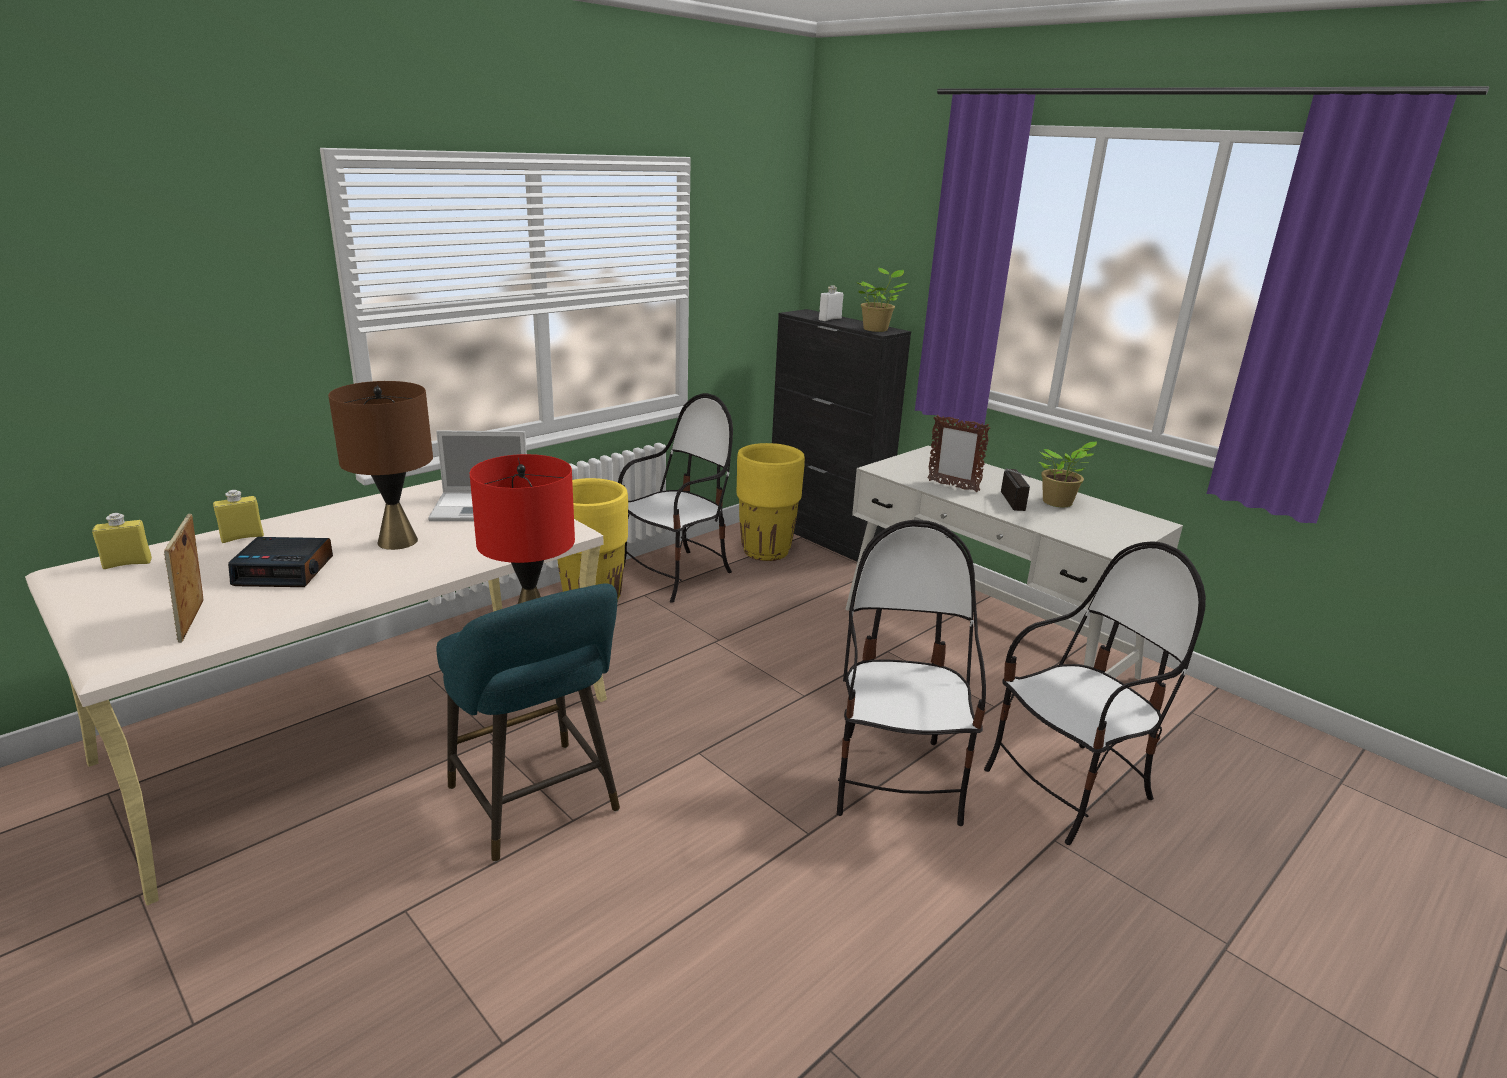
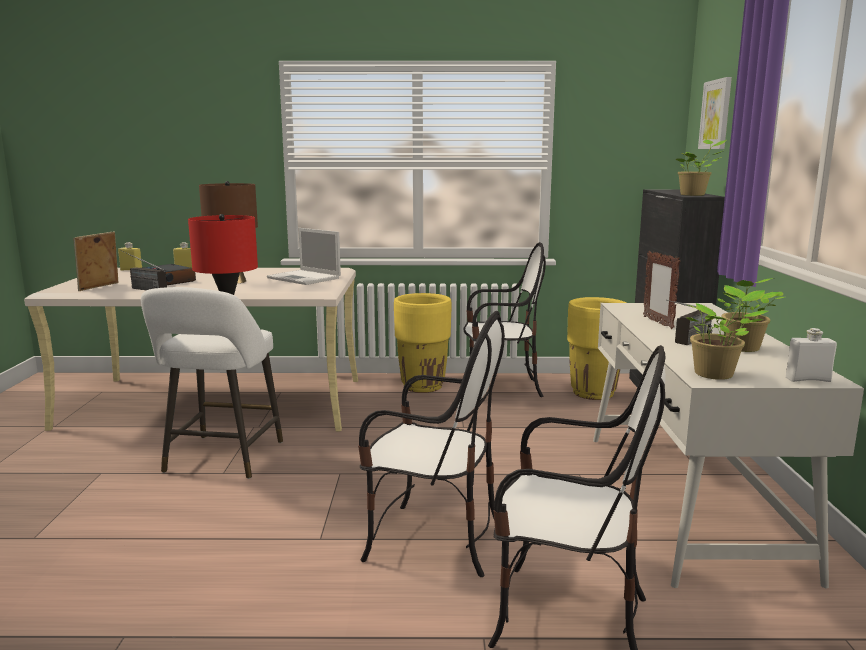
camera: 45 degrees right, 10 degrees down
(285, 601) = (141, 288): none -> radio
(537, 805) = (221, 460): turquoise stool -> white stool
(830, 319) = (673, 191): white bottle -> white bottle (808, 379)
(870, 235) = (716, 114): none -> picture
(896, 779) = (433, 542): chair -> chair turned 60 degrees clockwise
(1103, 540) = (716, 374): none -> potted plant

